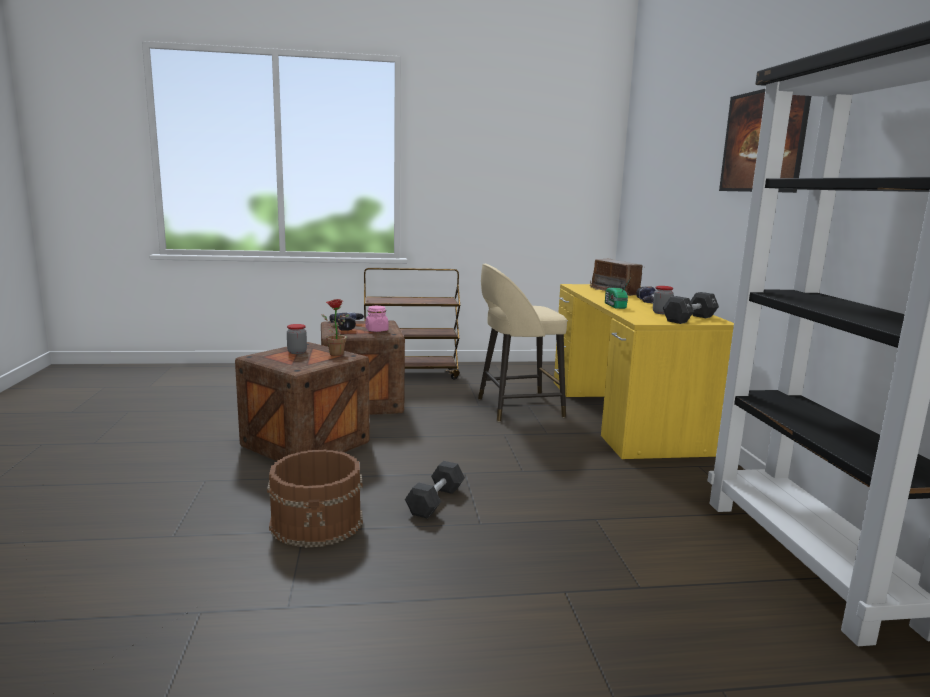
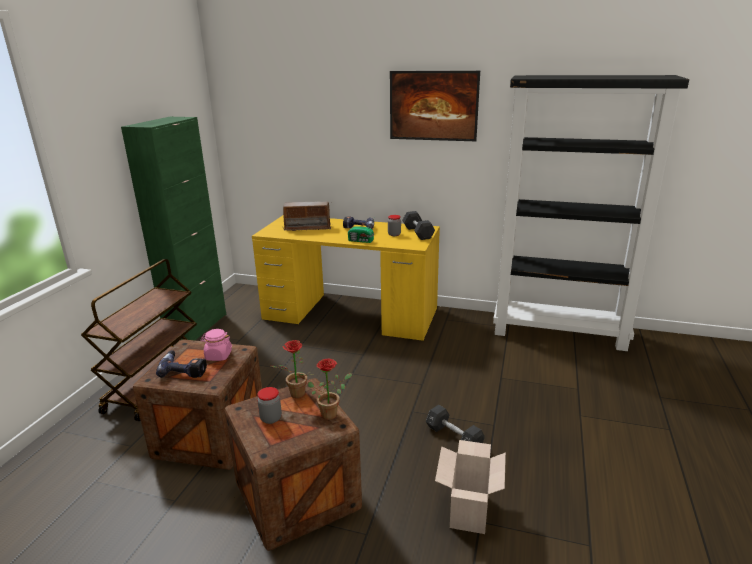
camera: 65 degrees left, 10 degrees up
(313, 365) = (332, 413): none -> potted plant
(318, 522) = (467, 510): brown bucket -> cardboard box
(507, 366) = (197, 327): none -> green cabinet
(517, 407) = (301, 351): beige stool -> none

